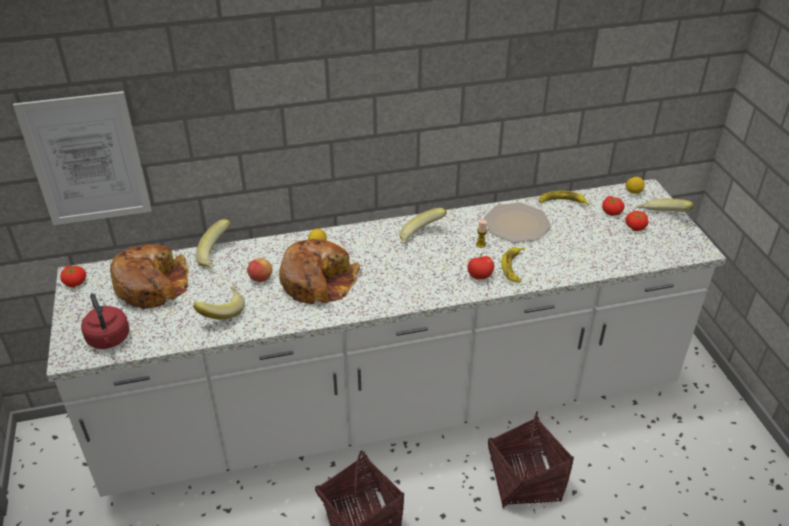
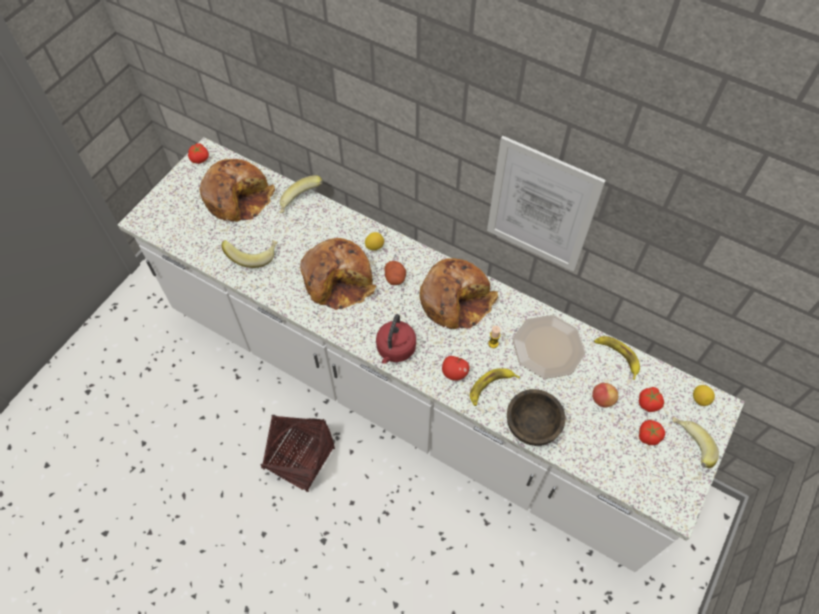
camera: 45 degrees right, 20 degrees up
(87, 160) = (223, 75): picture -> picture (541, 206)
(109, 340) = (171, 224): red kettle -> red kettle (395, 350)
(260, 278) = (306, 246): apple -> apple (602, 399)
(360, 253) = (395, 278): none -> potato
(421, 238) = (455, 299): banana -> bread
(525, 480) = (432, 531): basket -> none
(568, 268) = (532, 426): none -> brown bowl

